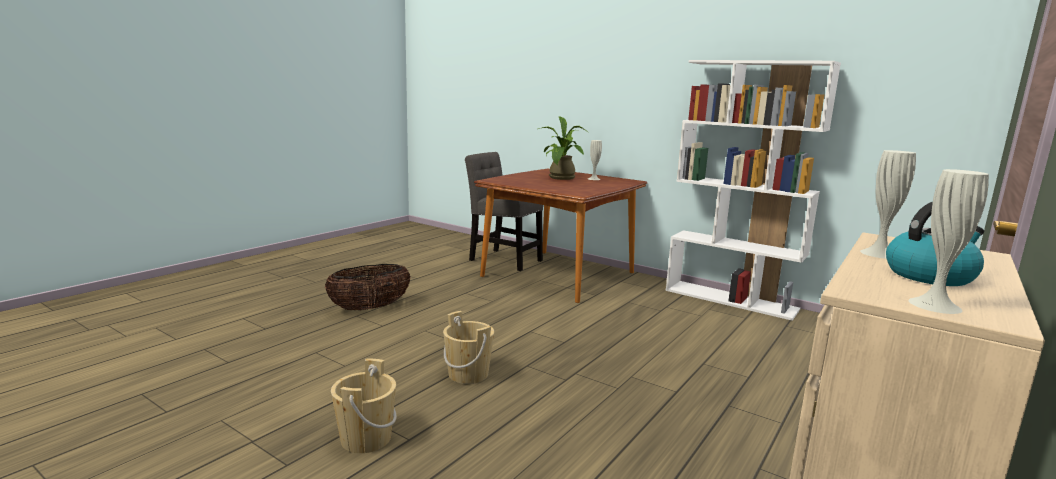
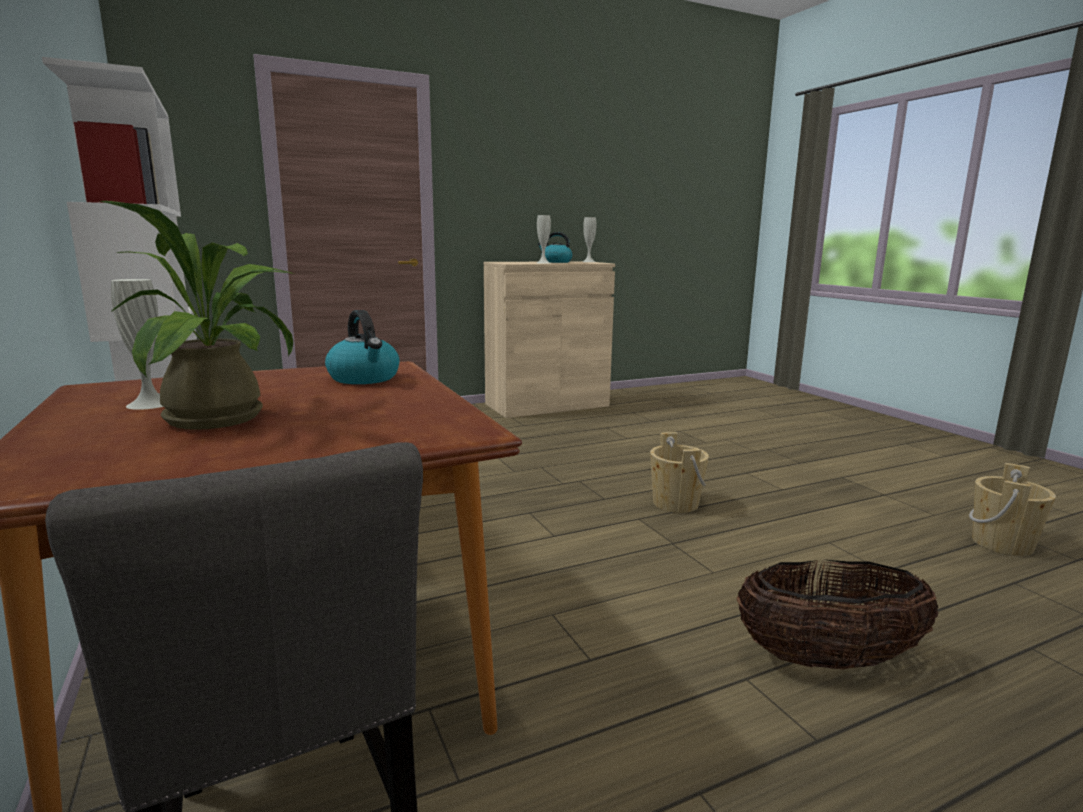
camera: 150 degrees left, 0 degrees up
(366, 438) = (783, 479): beige bucket -> beige bucket (1002, 544)
(569, 189) = (365, 378): none -> kettle

